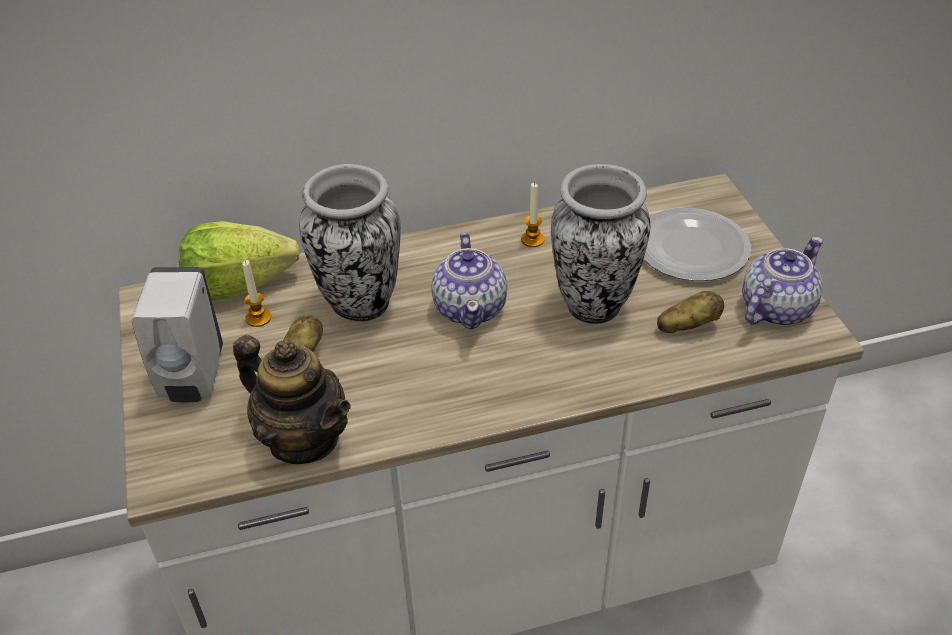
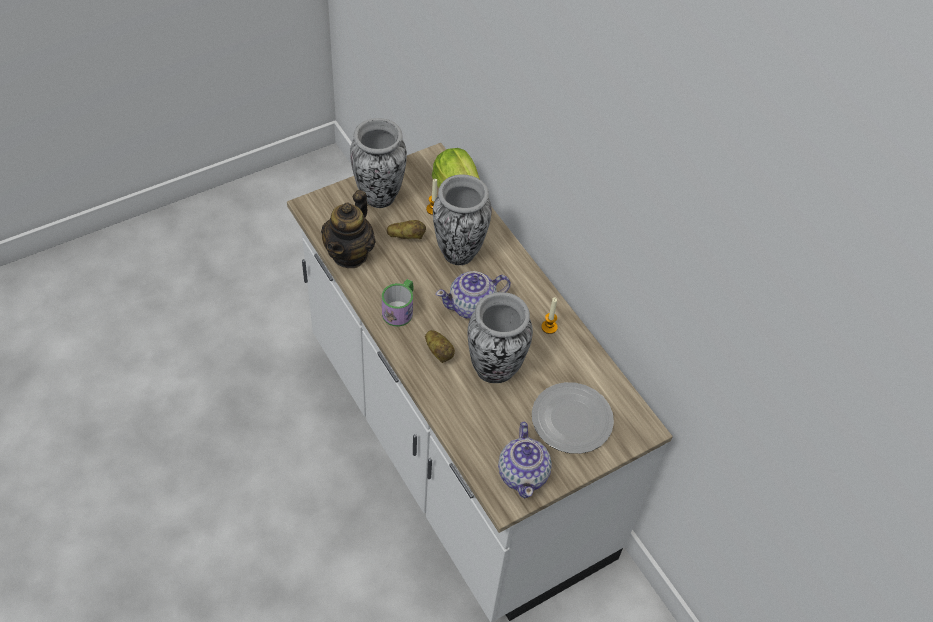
camera: 70 degrees right, 10 degrees up
(192, 379) = (379, 196): white soap dispenser -> vase
(449, 391) = (400, 309): none -> mug
(687, 326) = (491, 423): potato -> potato (439, 352)
(775, 309) = (523, 473): teapot -> teapot turned 60 degrees clockwise

